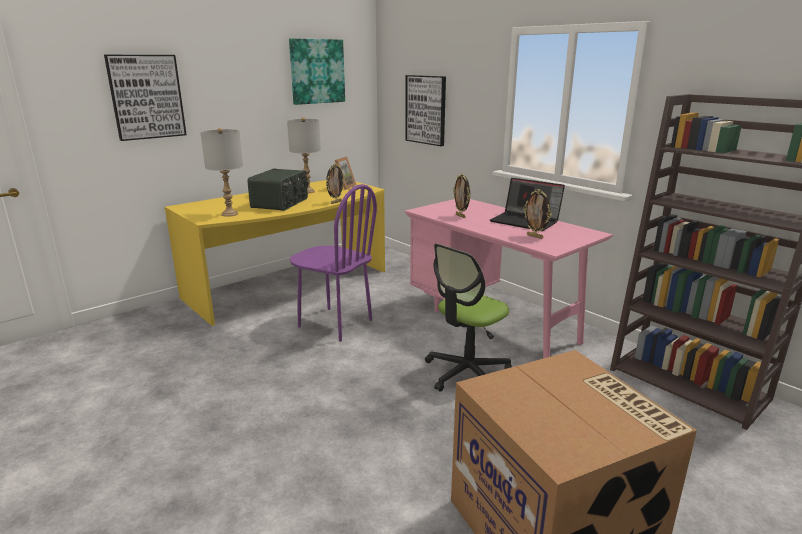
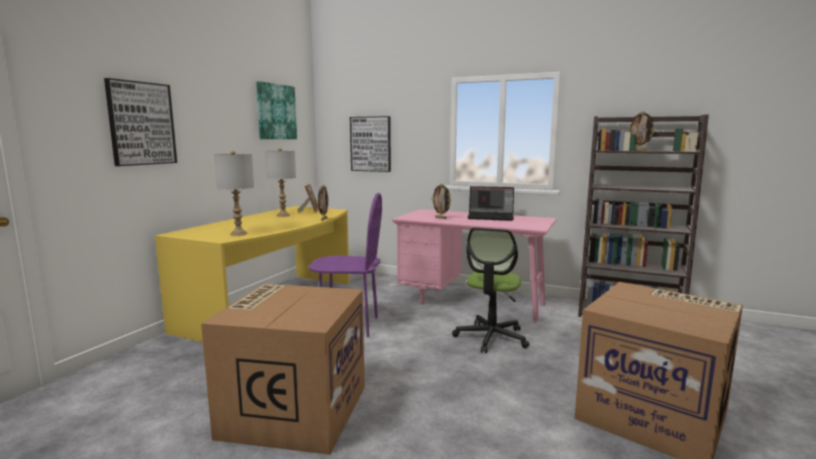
camera: 25 degrees left, 10 degrees down
(204, 404) = (294, 409): none -> cardboard box
(281, 203) = (274, 223): radio -> none
(535, 236) = (513, 223): picture frame -> picture frame (639, 150)

